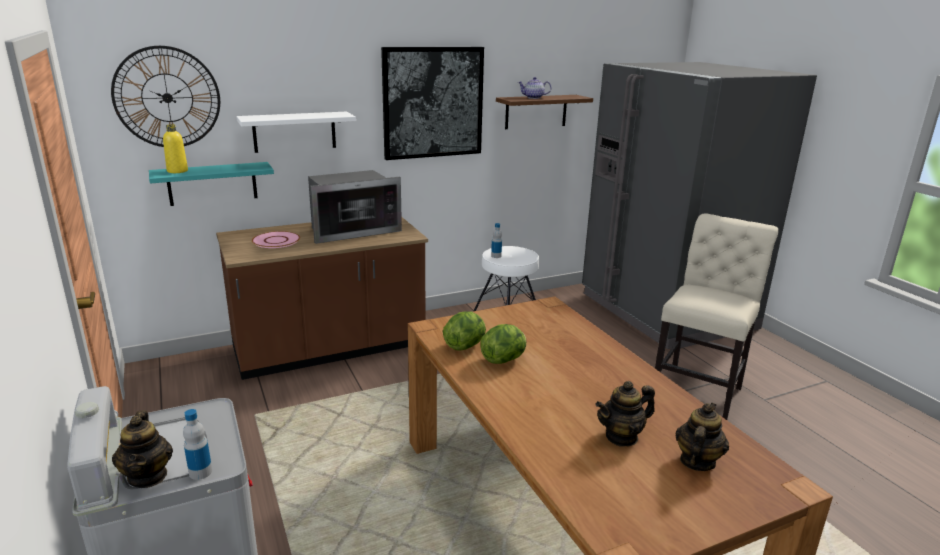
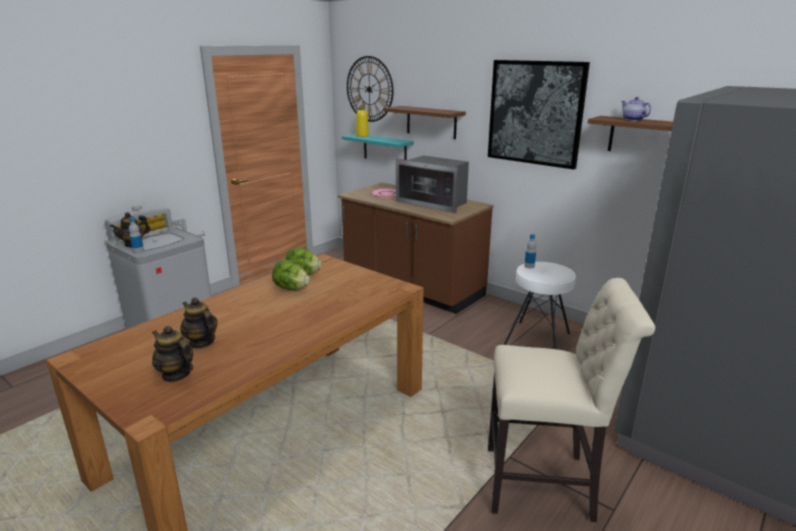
camera: 65 degrees right, 0 degrees up
(294, 132) = (431, 122): white shelf -> brown shelf
(697, 461) = (176, 374): teapot -> teapot turned 150 degrees counterclockwise

